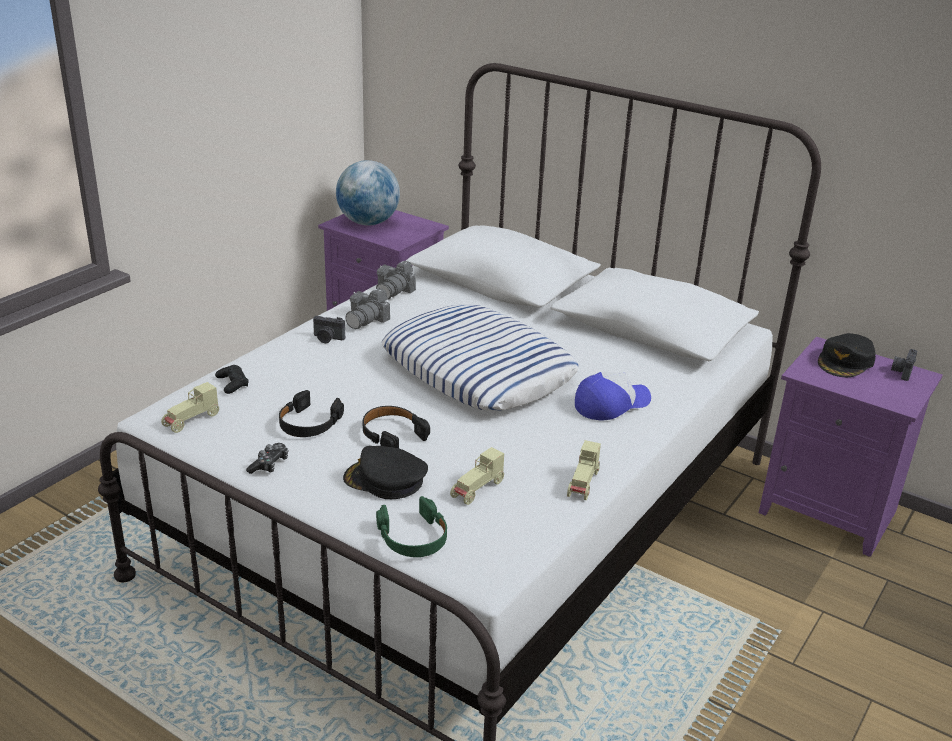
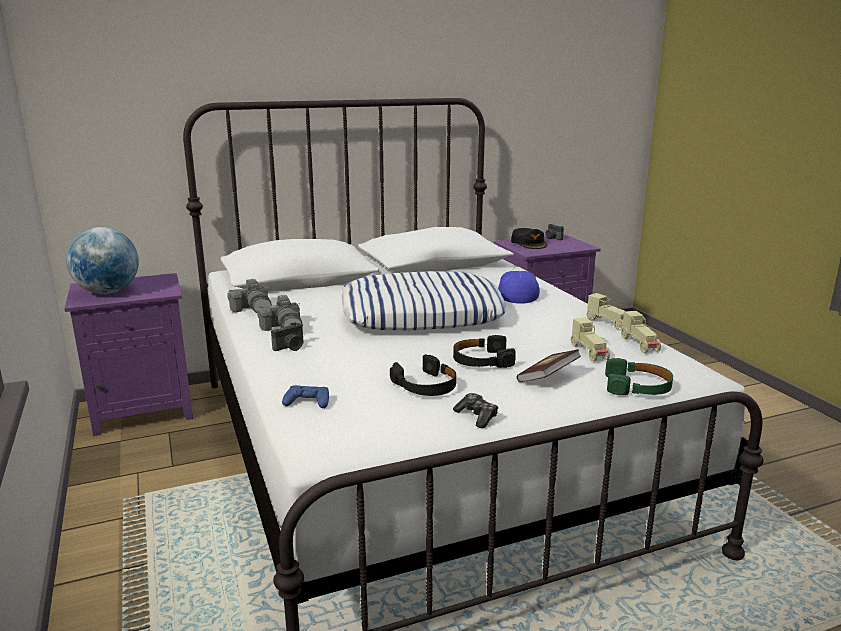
camera: 55 degrees left, 10 degrees down
(191, 421) = (352, 436): beige toy car -> beige toy car (640, 344)
(232, 383) = (307, 402): black game controller -> blue game controller
(385, 480) = (547, 378): black cap -> book

